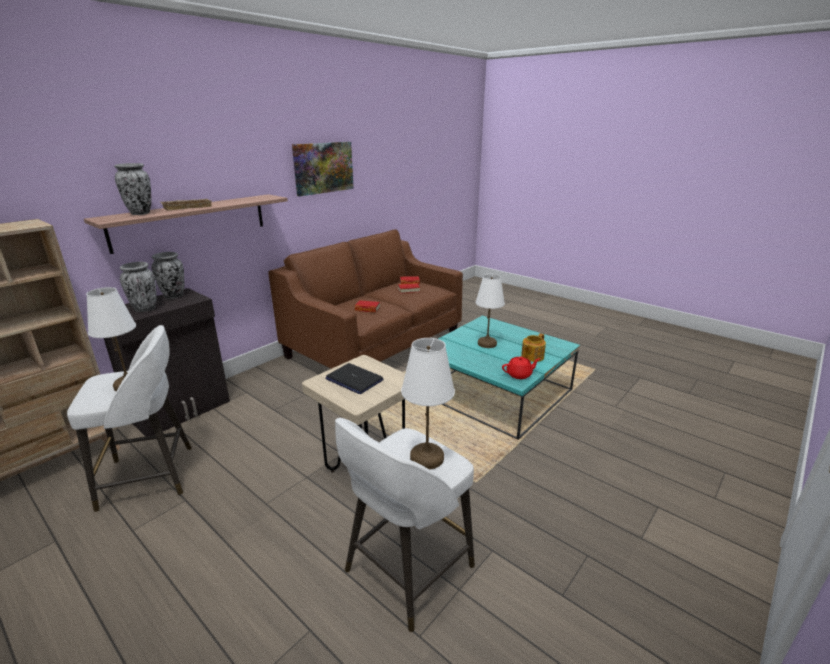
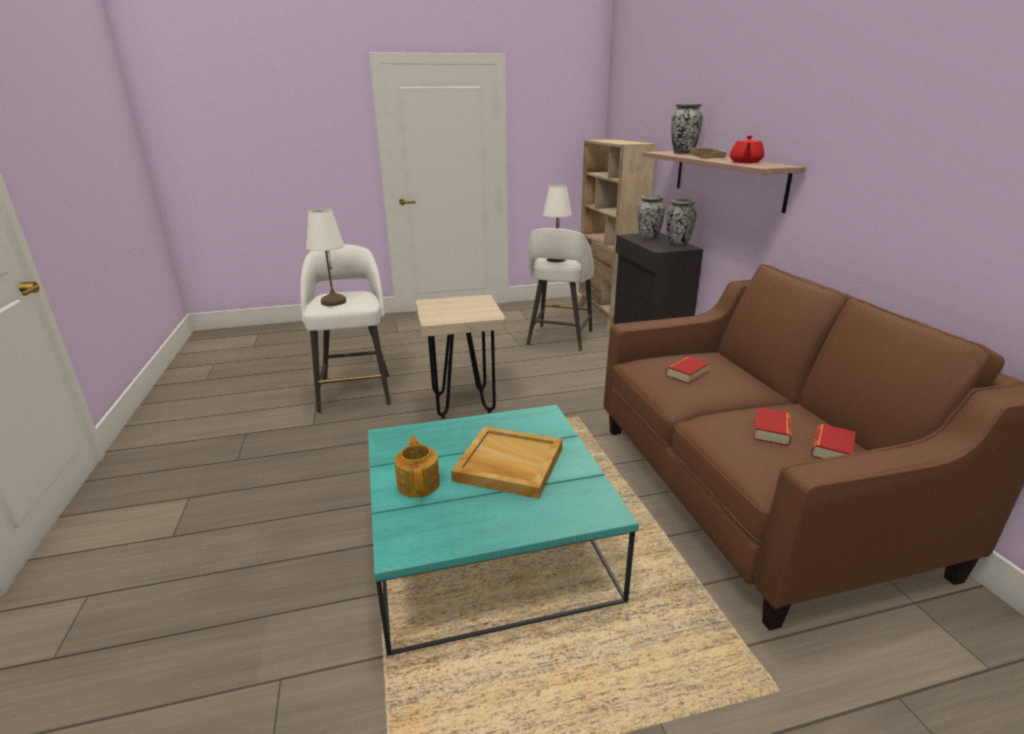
camera: 125 degrees right, 0 degrees up
(323, 167) = (917, 137): picture -> none
(354, 379) = (464, 307): laptop -> none
(487, 344) = (508, 464): white table lamp -> beige tray
(519, 375) = (396, 446): red teapot -> red teapot (745, 162)

